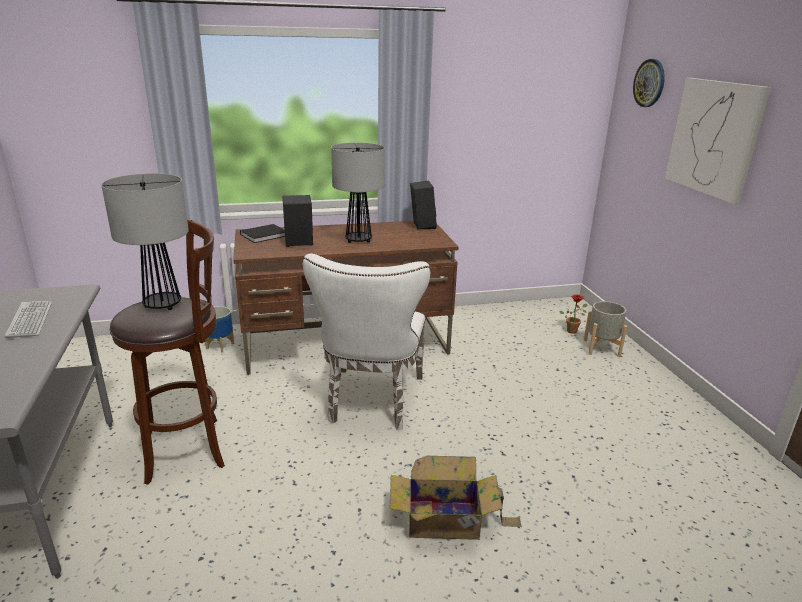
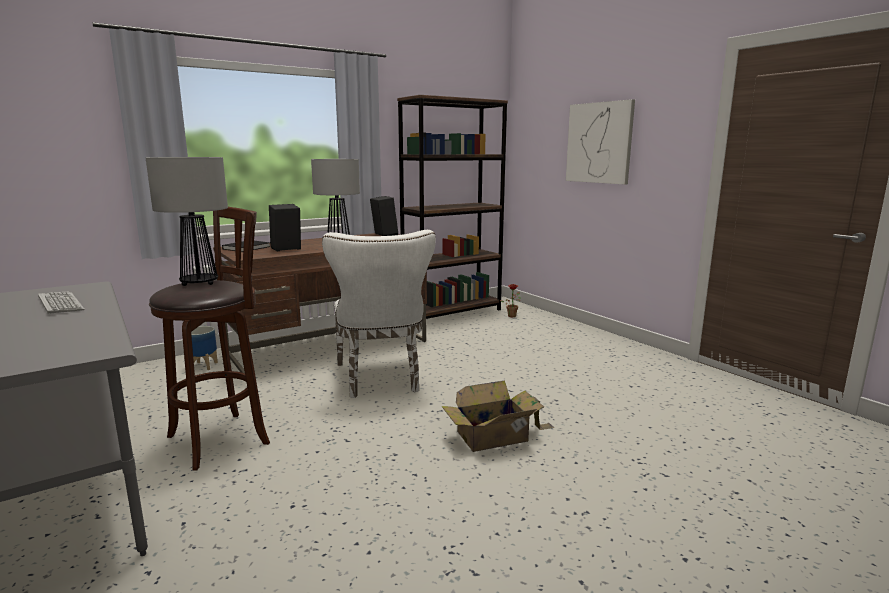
camera: 20 degrees left, 10 degrees down
(504, 313) = (452, 312): none -> brown bookcase
(602, 348) = (540, 322): grey planter -> none
(649, 83) = (539, 115): wall clock -> none

